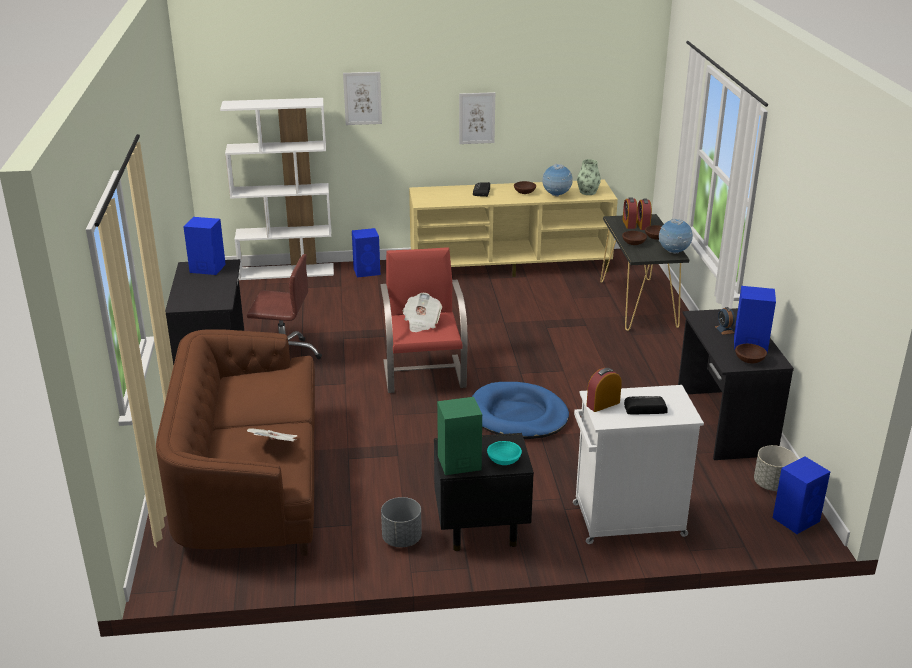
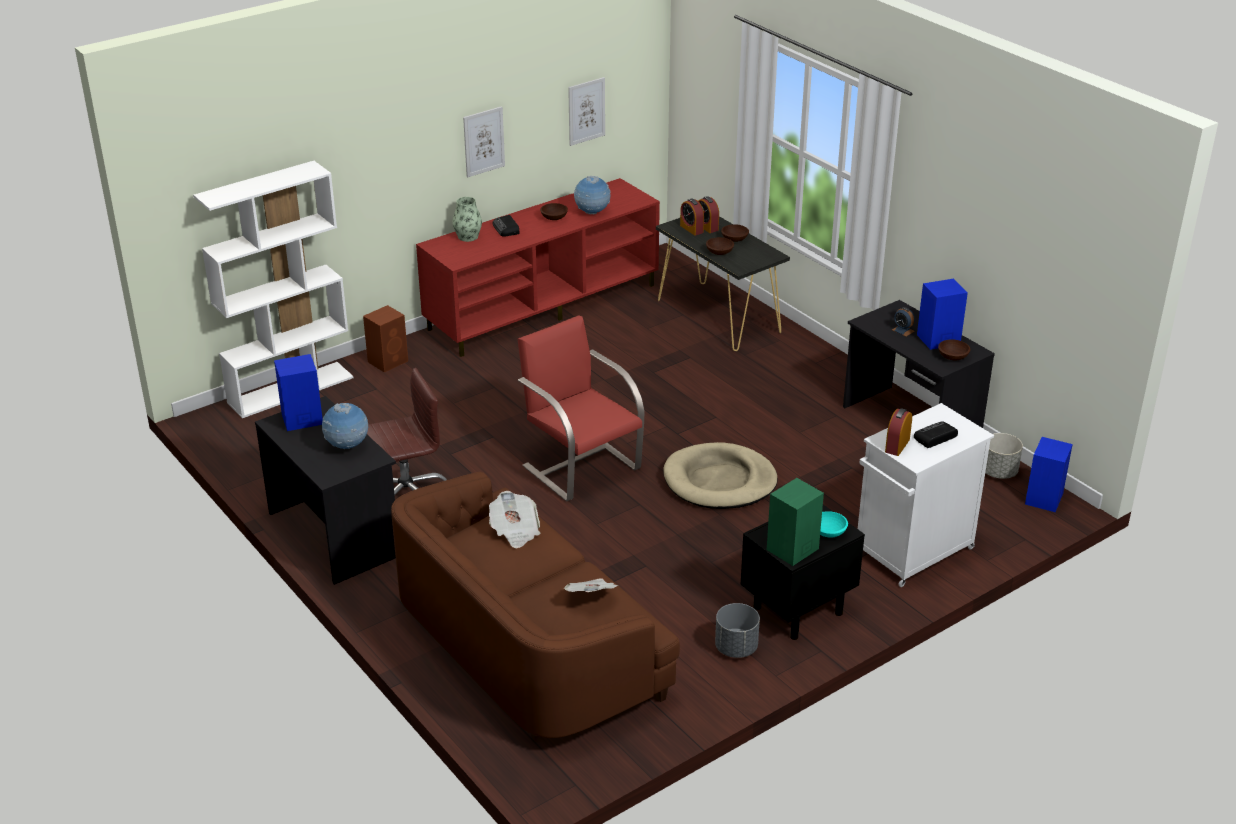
camera: 30 degrees left, 5 degrees up
(362, 98) = (356, 149): picture -> picture (586, 111)
(367, 271) = (388, 361): blue speaker -> brown speaker
(421, 323) = (581, 410): newspaper -> newspaper (515, 531)
(510, 265) = (543, 307): beige tv stand -> red tv stand
(518, 415) = (719, 481): blue dog bed -> beige dog bed
(588, 192) = (620, 200): vase -> vase (468, 236)
(673, 253) = (768, 253): globe -> globe (347, 446)

